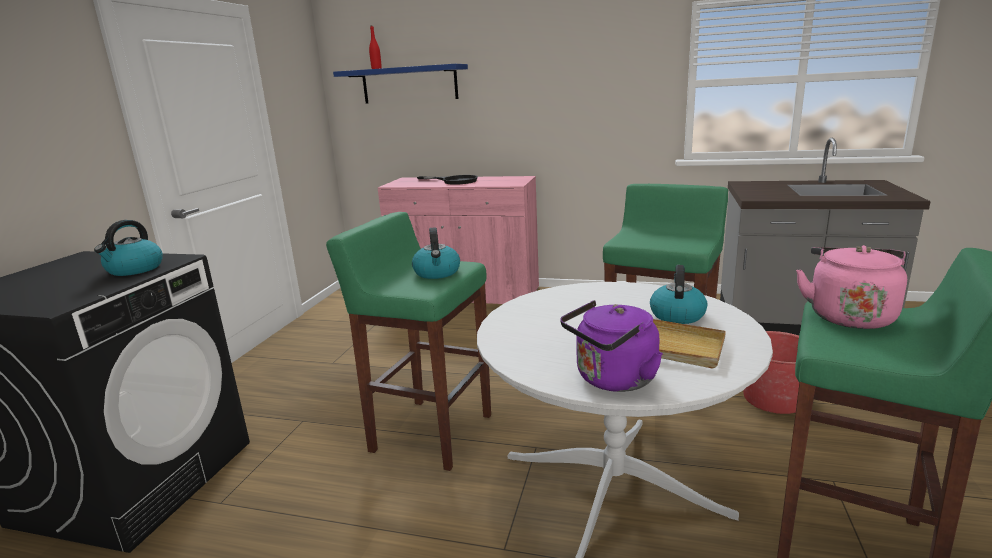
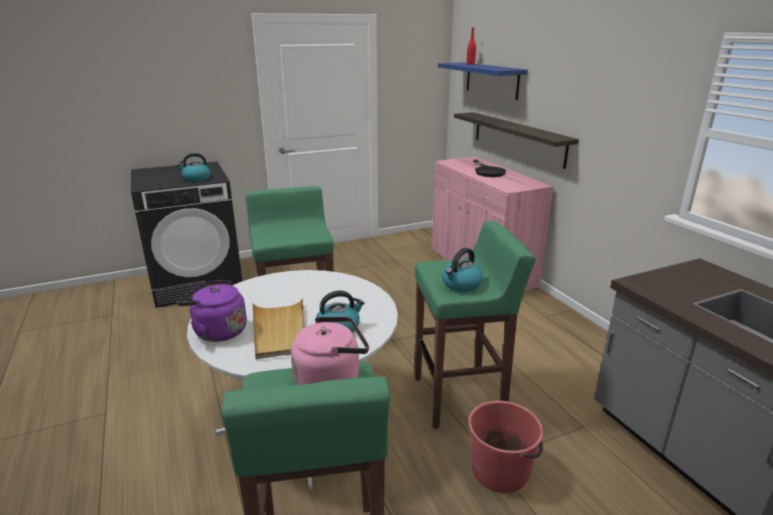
camera: 50 degrees right, 5 degrees up
(437, 273) = (296, 234): kettle -> kettle (461, 285)
(467, 140) = (517, 138): none -> shelf

